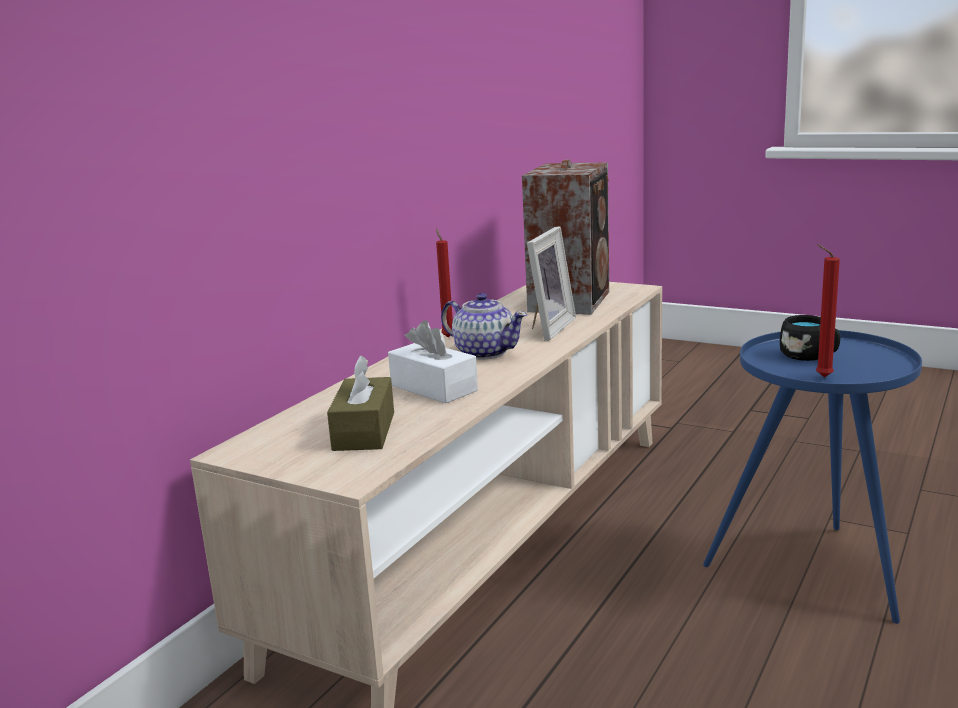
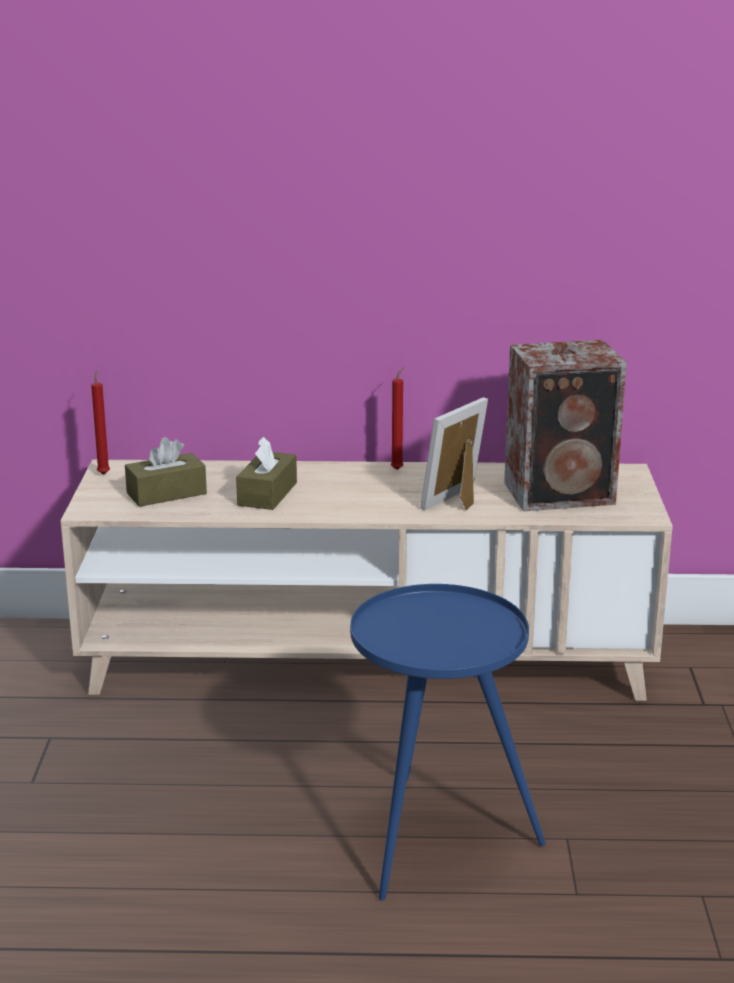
camera: 60 degrees right, 5 degrees up
(433, 388) = (267, 494): white tissue box -> brown tissue box
(484, 352) = (368, 492): teapot -> none
(546, 328) = (459, 501): picture frame -> picture frame turned 135 degrees clockwise
(810, 356) = (448, 622): black mug -> none
(821, 377) = (389, 632): red candle -> red candle (104, 473)

